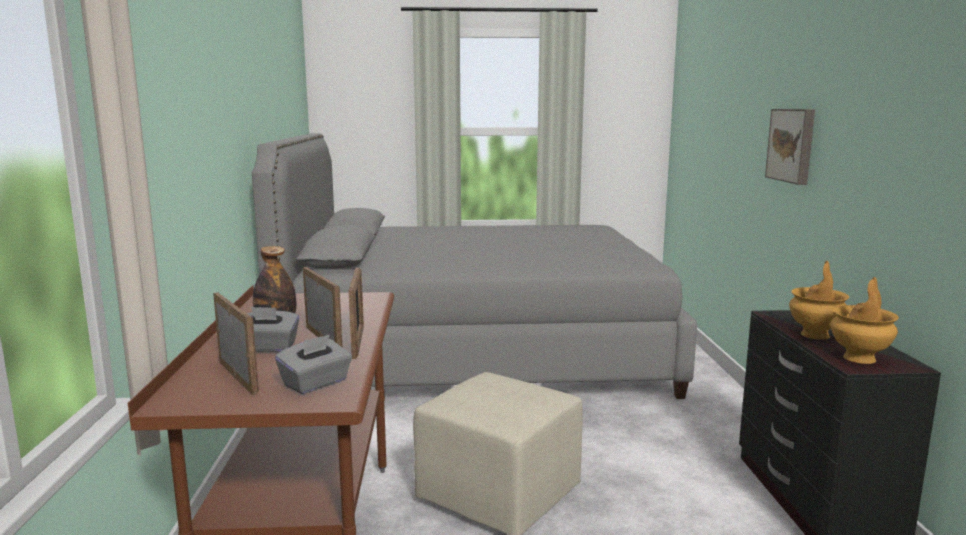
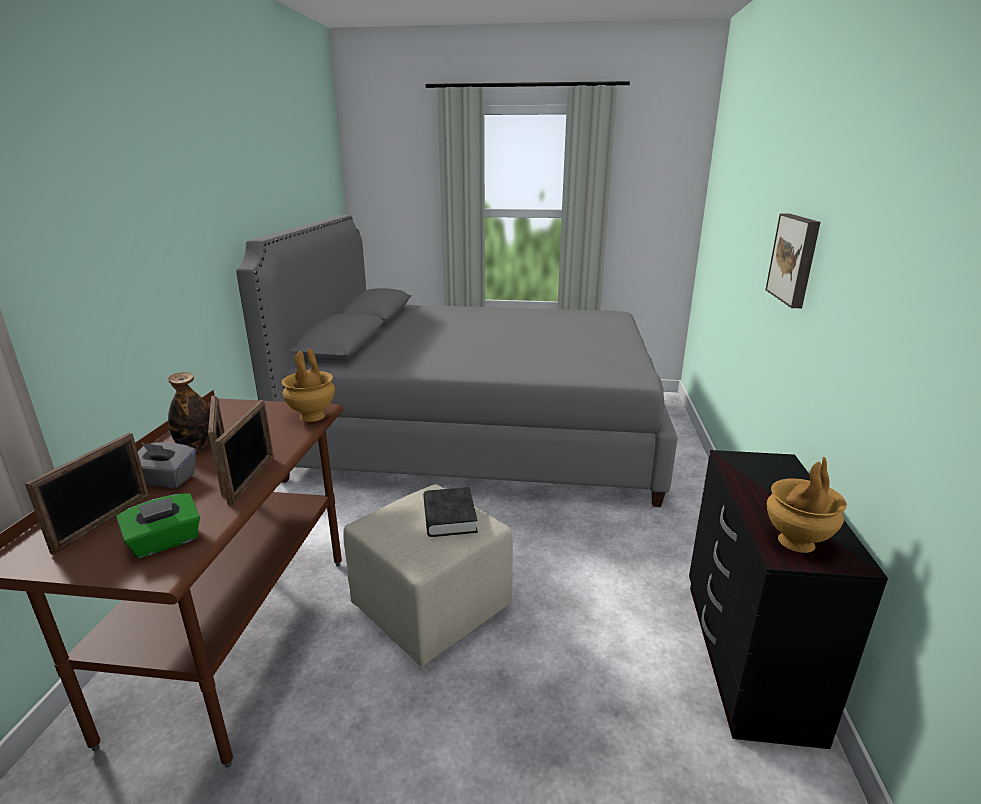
camera: 10 degrees right, 10 degrees up
(238, 377) = (104, 522): picture frame -> picture frame turned 45 degrees clockwise
(316, 383) = (165, 542): grey tissue box -> green tissue box
(519, 391) = (449, 517): none -> black book
(815, 335) = (763, 497): brown vase -> brown vase (312, 416)

